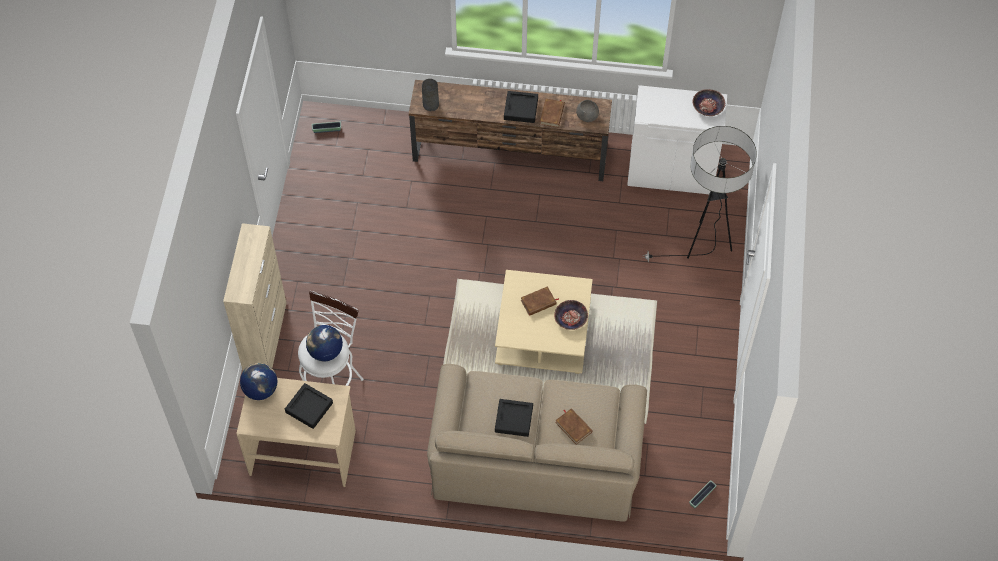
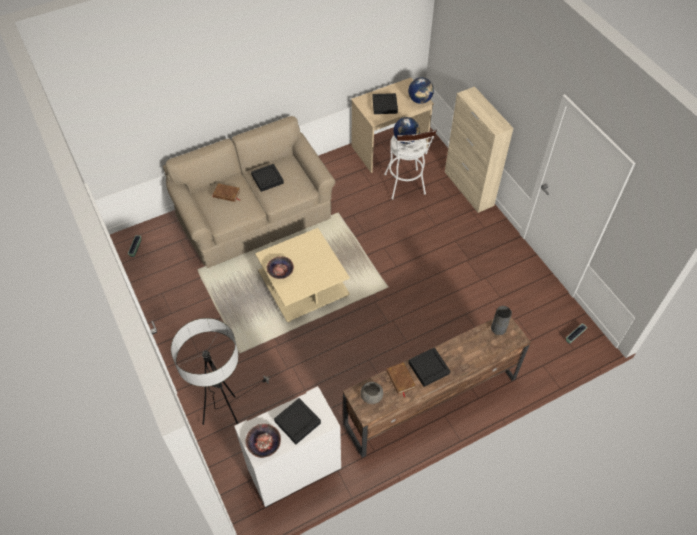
camera: 145 degrees right, 5 degrees down
(538, 302) = (310, 268): brown book -> none
(671, 106) = (297, 422): none -> black tray

